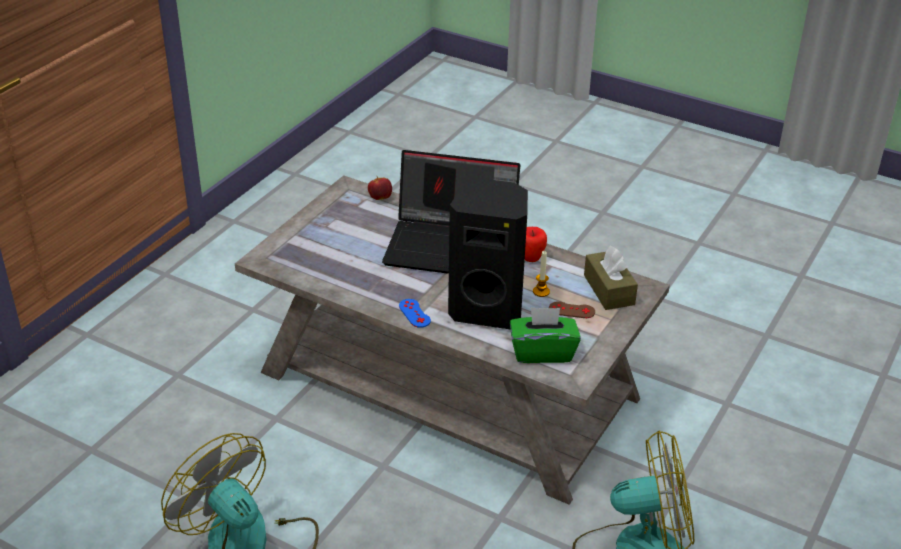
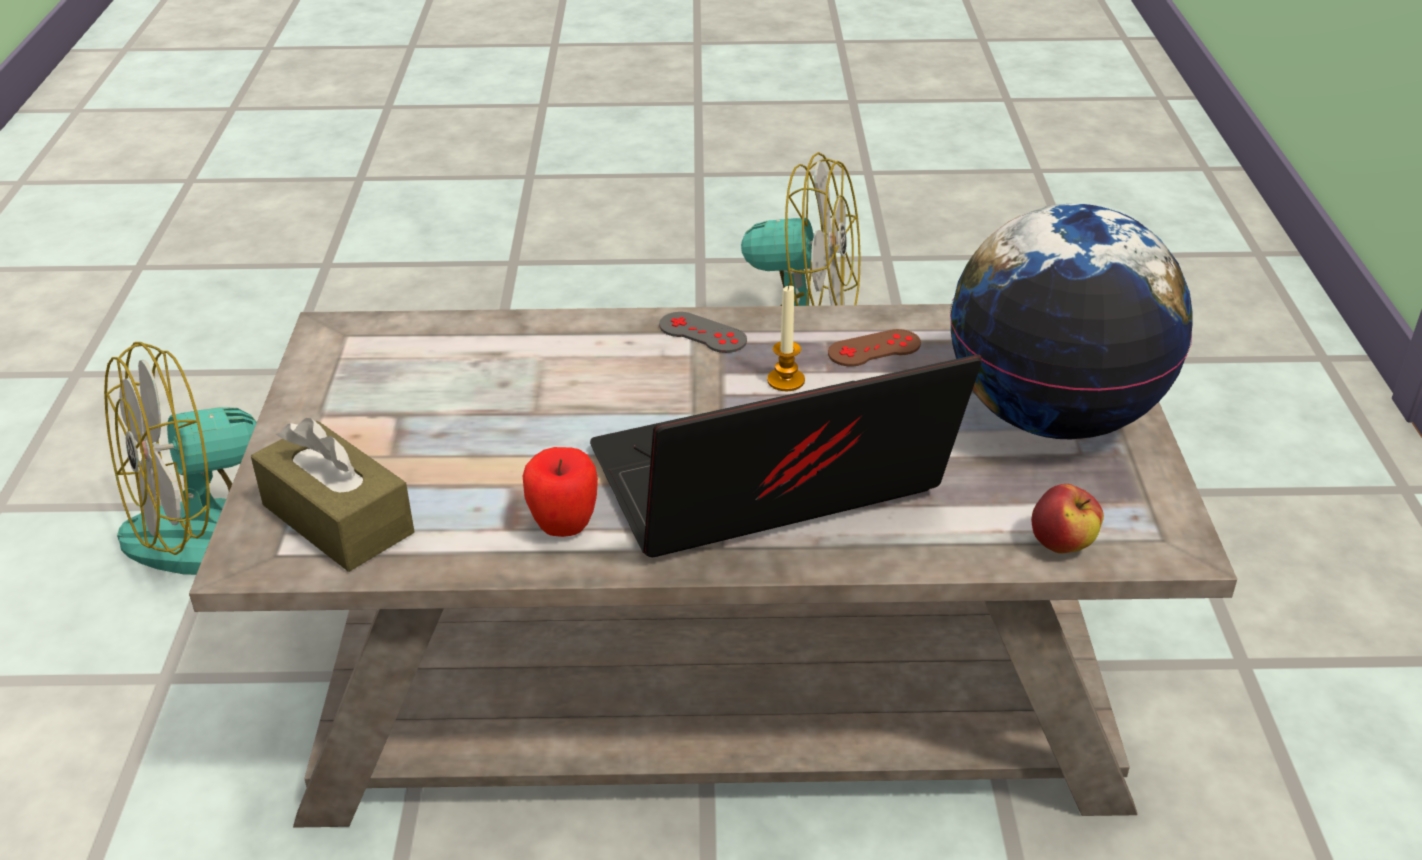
camera: 150 degrees right, 0 degrees up
(326, 232) = (1053, 416): none -> globe
(414, 313) = (702, 333): blue game controller -> grey game controller
(488, 309) = (574, 387): black speaker -> none
(541, 291) = (490, 459): candle -> candle (786, 380)
(542, 352) = (417, 351): green tissue box -> none
(571, 310) = (401, 444): brown game controller -> brown game controller (874, 349)

